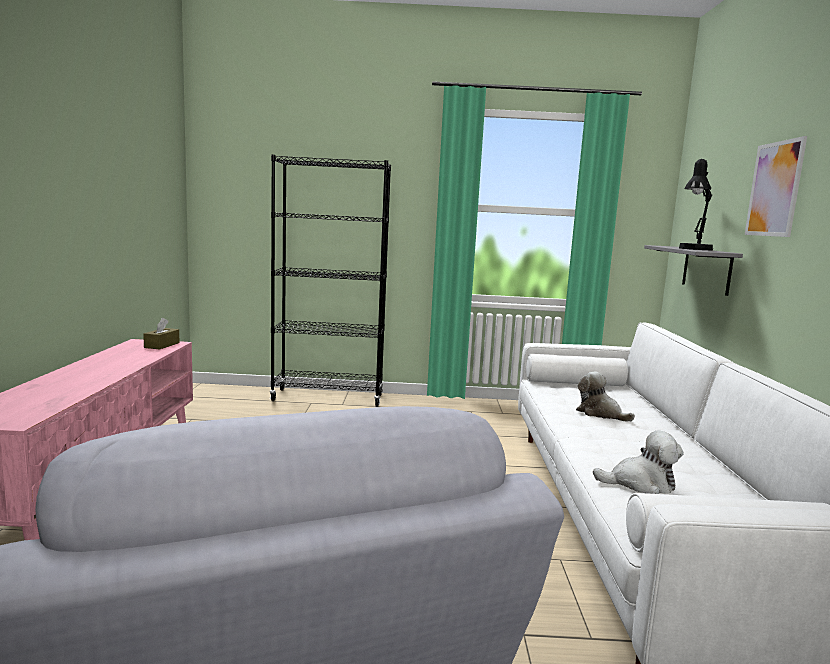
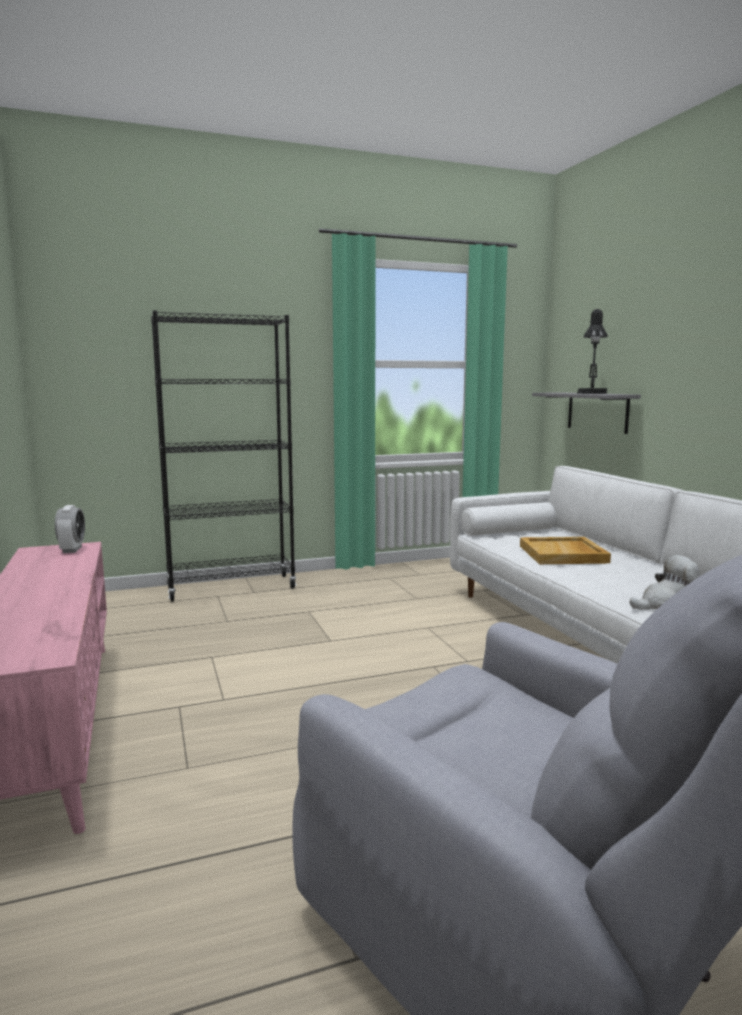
camera: 20 degrees left, 0 degrees up
(162, 345) = (72, 549): brown tissue box -> alarm clock
(600, 413) = (563, 554): plush toy -> beige tray
(774, 189) = (671, 335): picture -> none

